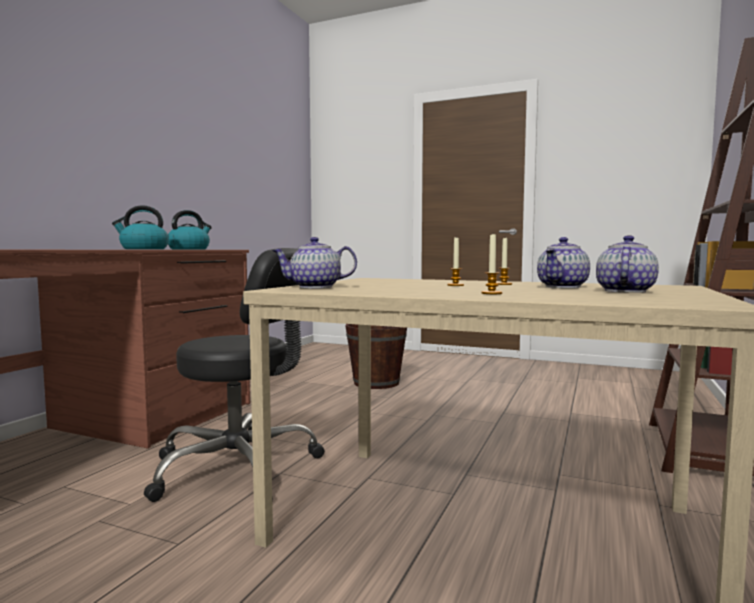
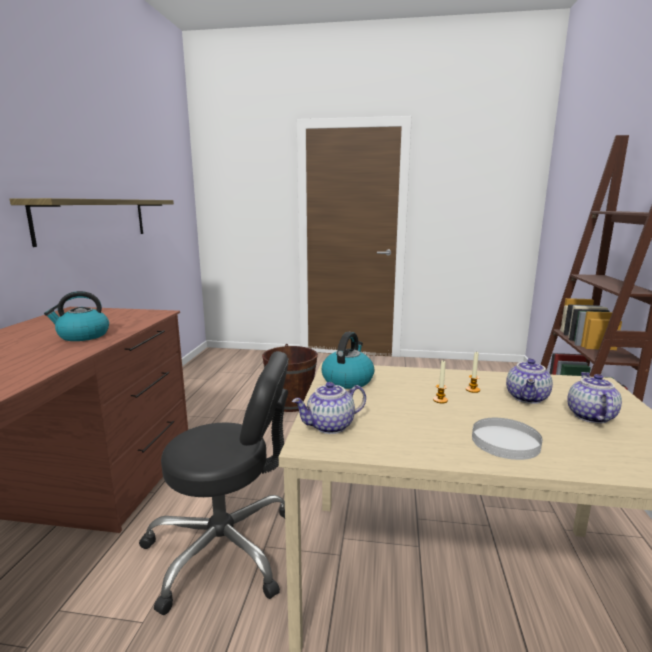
camera: 15 degrees left, 10 degrees up
(189, 249) = (121, 318): kettle -> kettle (347, 380)
(193, 176) = (94, 219): none -> shelf
(491, 293) = (506, 441): candle -> white plate

